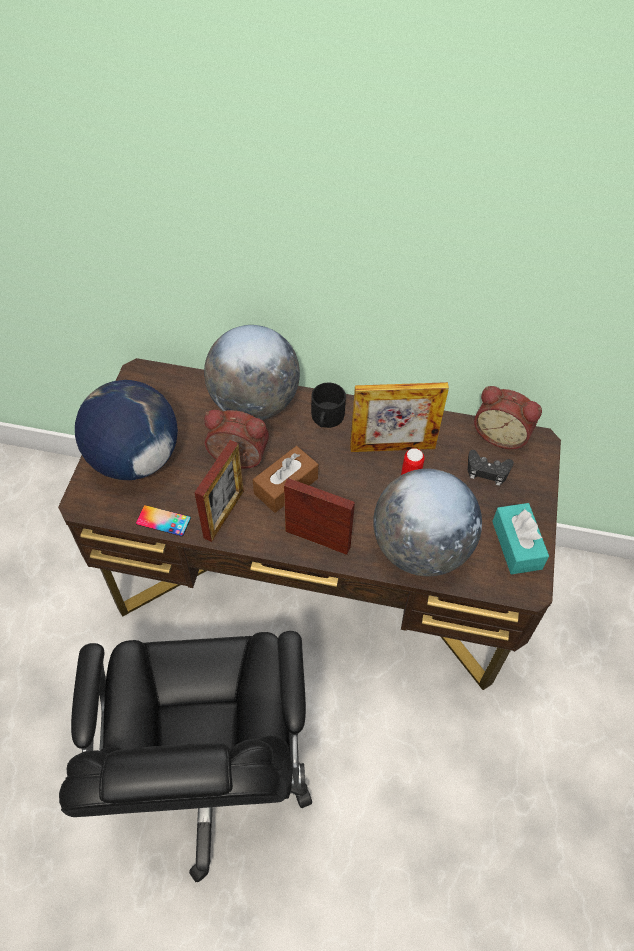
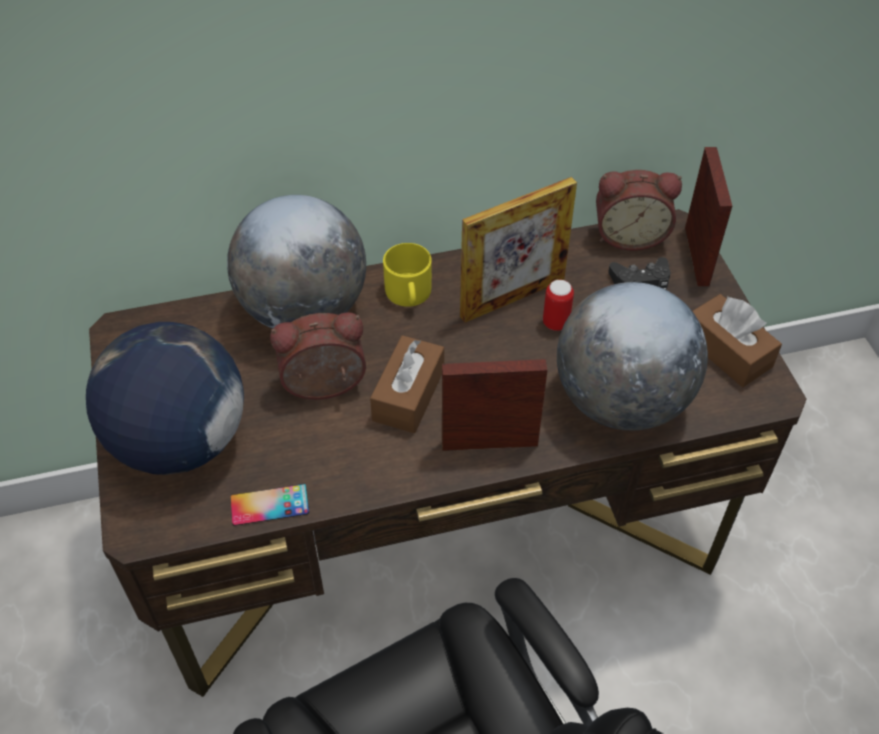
camera: 25 degrees left, 5 degrees down
(224, 514) = (348, 462): picture frame -> picture frame (696, 256)
(326, 418) = (409, 294): black mug -> yellow mug
(516, 545) = (727, 351): turquoise tissue box -> brown tissue box

